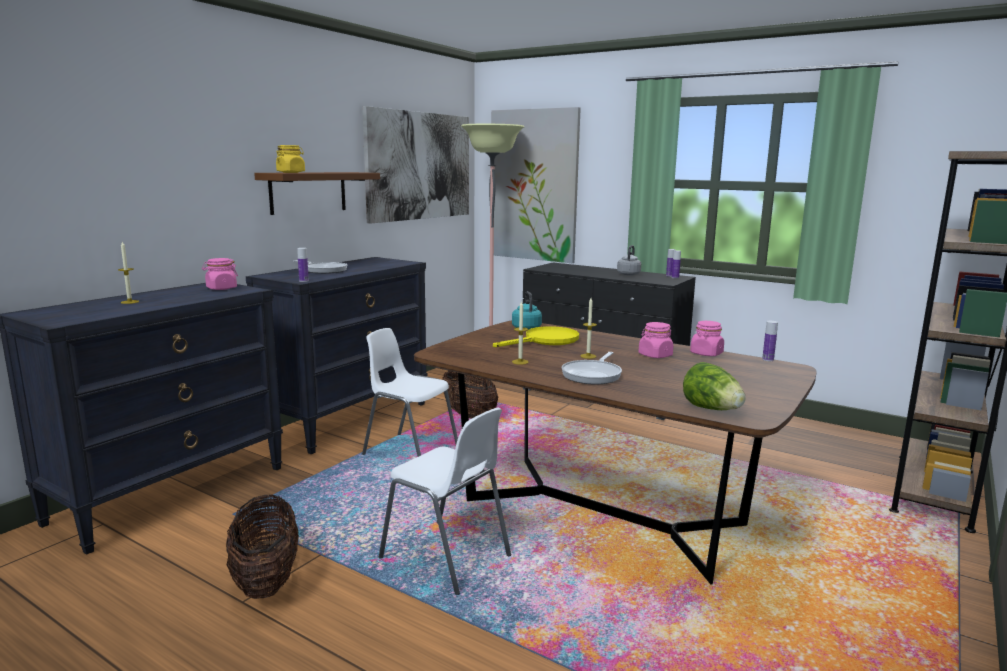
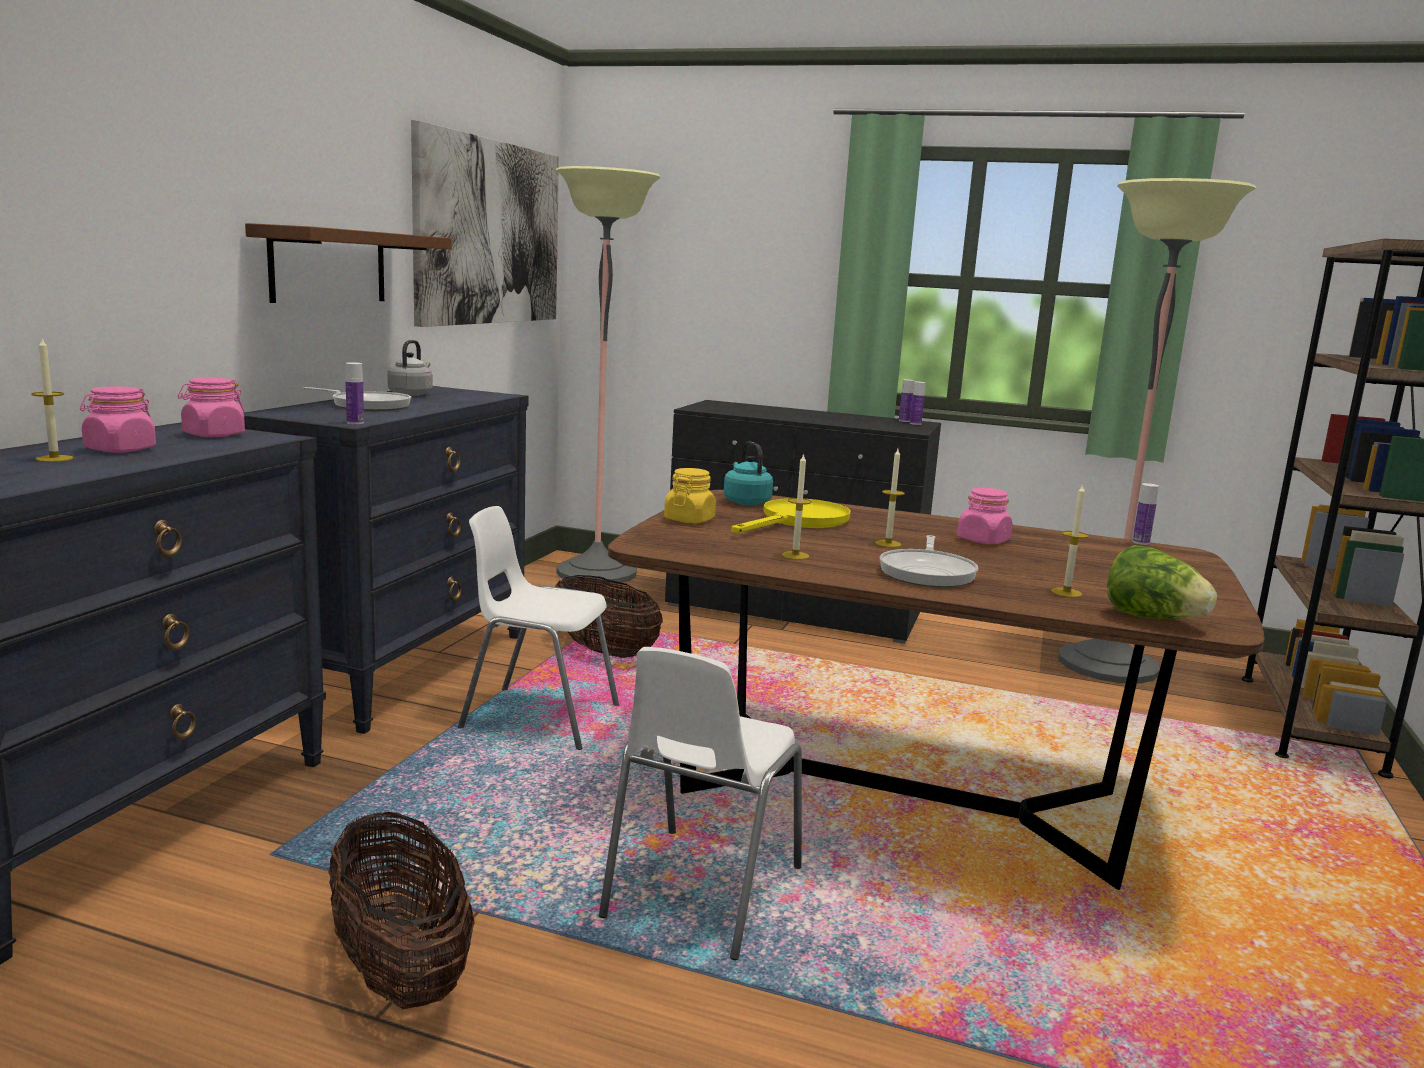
camera: 15 degrees left, 0 degrees up
(291, 172) = (315, 226): yellow jar -> yellow jar (689, 520)
(446, 557) = (700, 892): white chair -> white chair turned 90 degrees clockwise
(533, 185) = (668, 275): picture -> none
(629, 274) = (843, 418): grey kettle -> grey kettle (411, 394)
(672, 390) = (1066, 592): none -> candle
(706, 353) = (1050, 536): pink jar -> pink jar (120, 449)
(801, 441) = (1107, 664): none -> floor lamp

